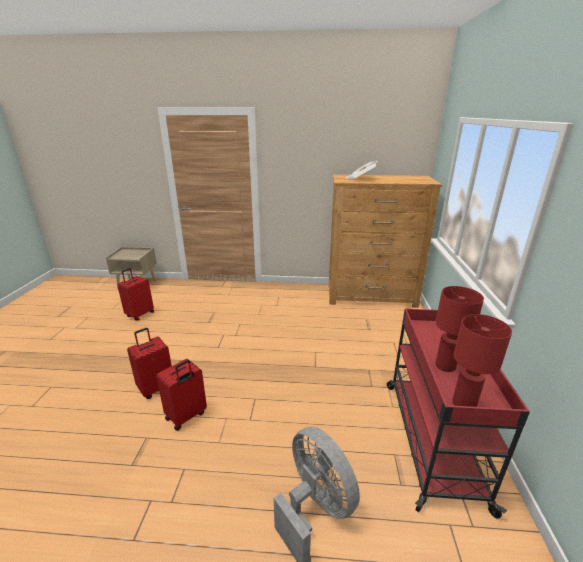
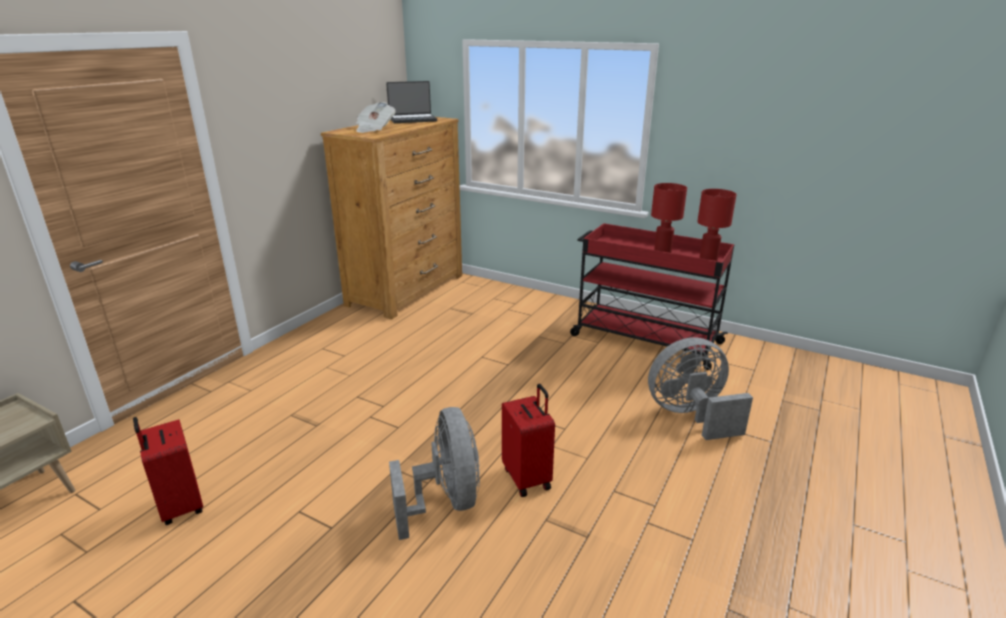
camera: 65 degrees left, 0 degrees up
(156, 387) = (445, 501): red suitcase -> grey fan
(410, 178) = (412, 120): none -> laptop

